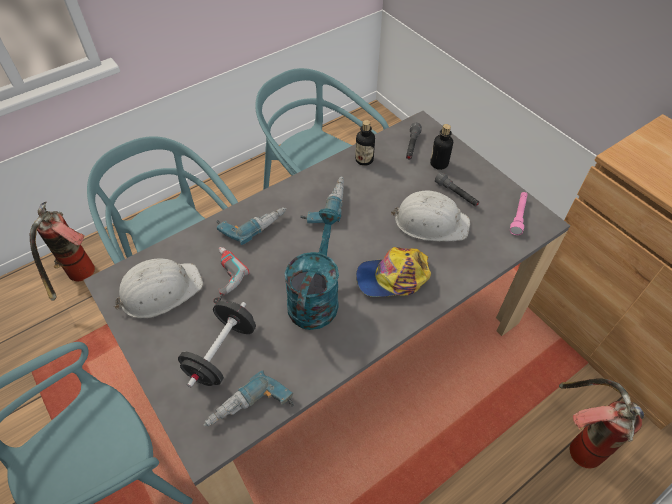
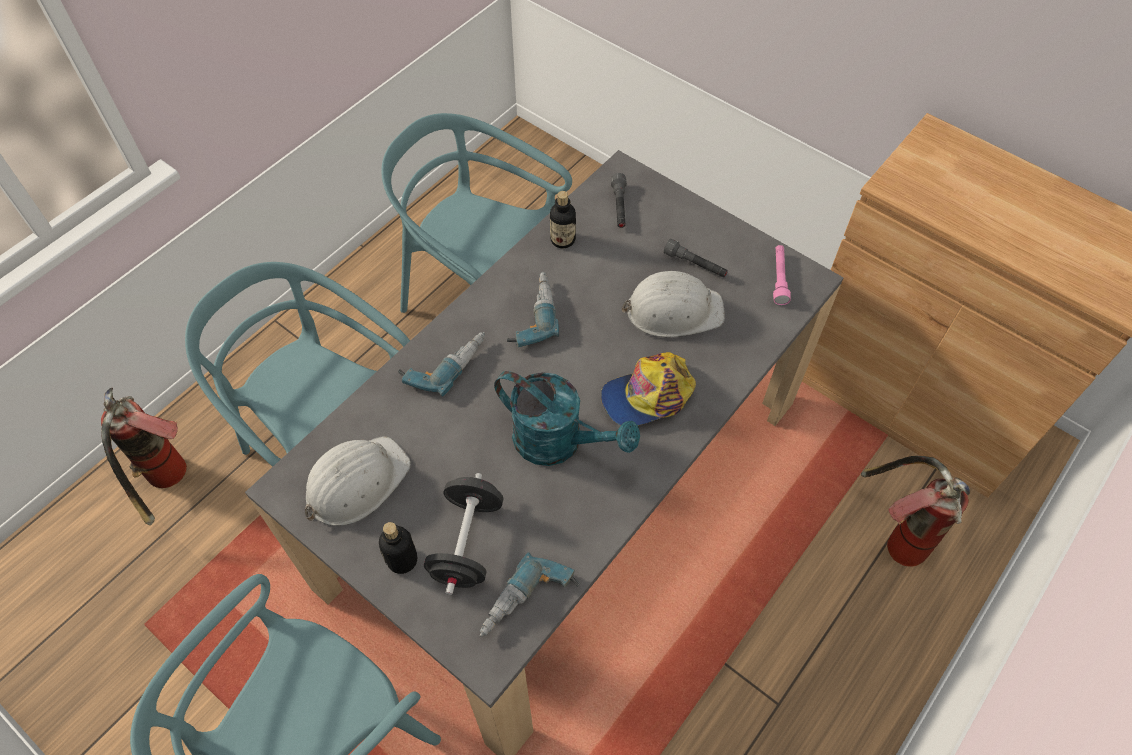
camera: 15 degrees left, 5 degrees up
(219, 279) = (428, 448): power drill -> none
(315, 296) = (559, 442): turquoise watering can -> turquoise watering can turned 120 degrees clockwise
(439, 164) = (661, 225): bottle -> bottle (402, 560)

